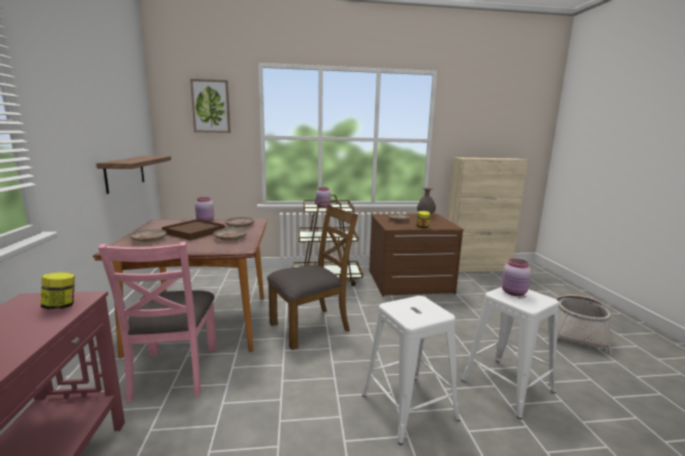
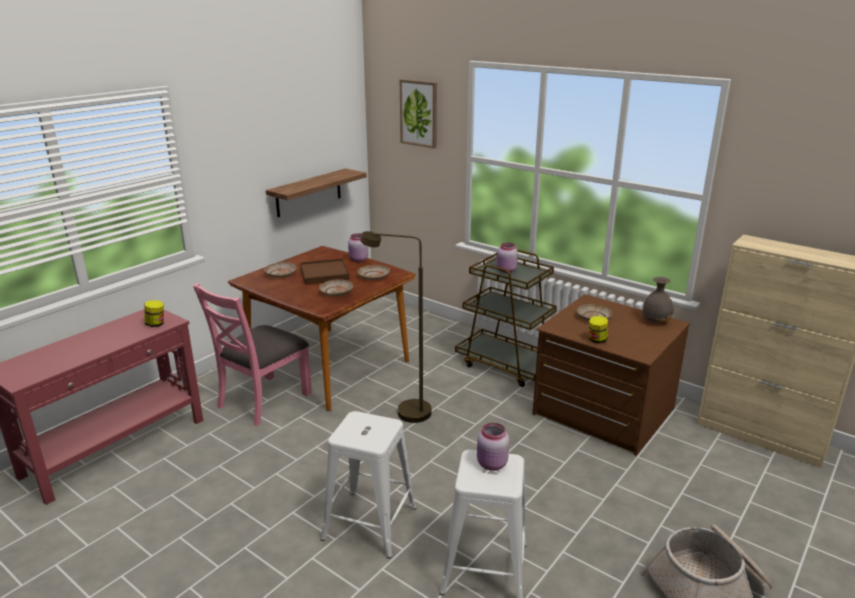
camera: 45 degrees right, 10 degrees up
(310, 327) = (404, 412): brown chair -> brown floor lamp

